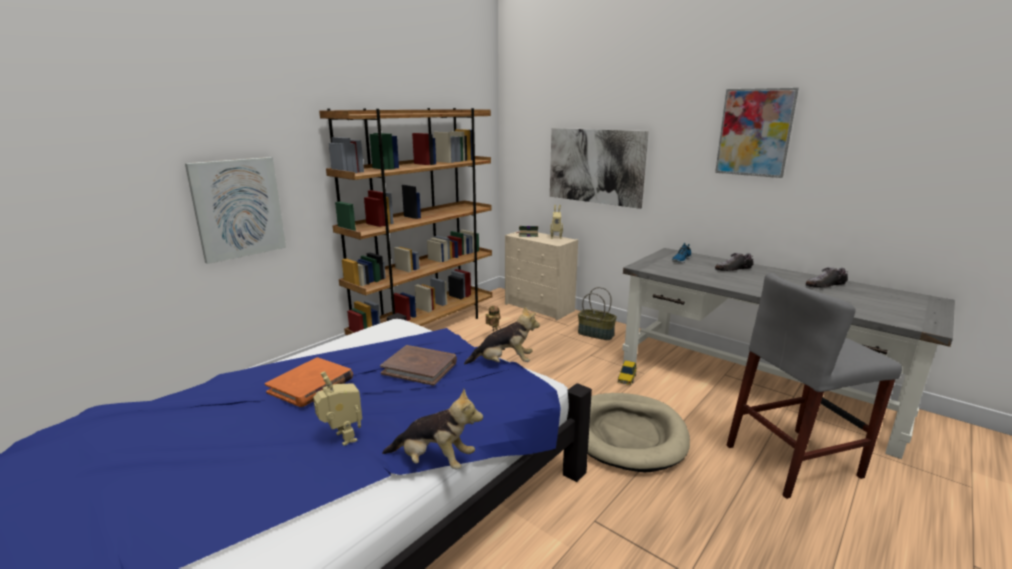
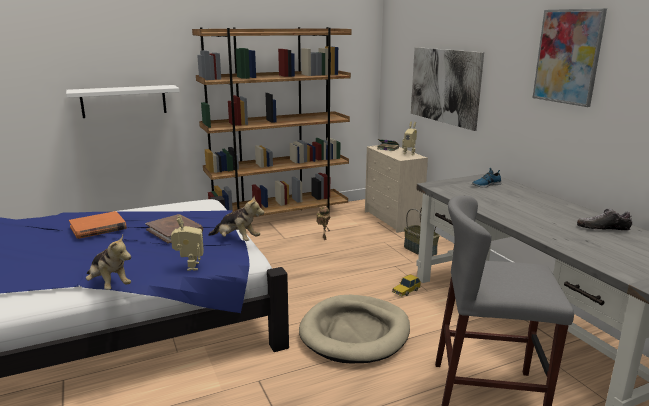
camera: 25 degrees right, 0 degrees up
(238, 208) = (124, 101): picture -> white shelf
(342, 438) = (76, 260): toy robot -> toy robot (189, 267)
(733, 269) = (525, 200): shoe -> none

